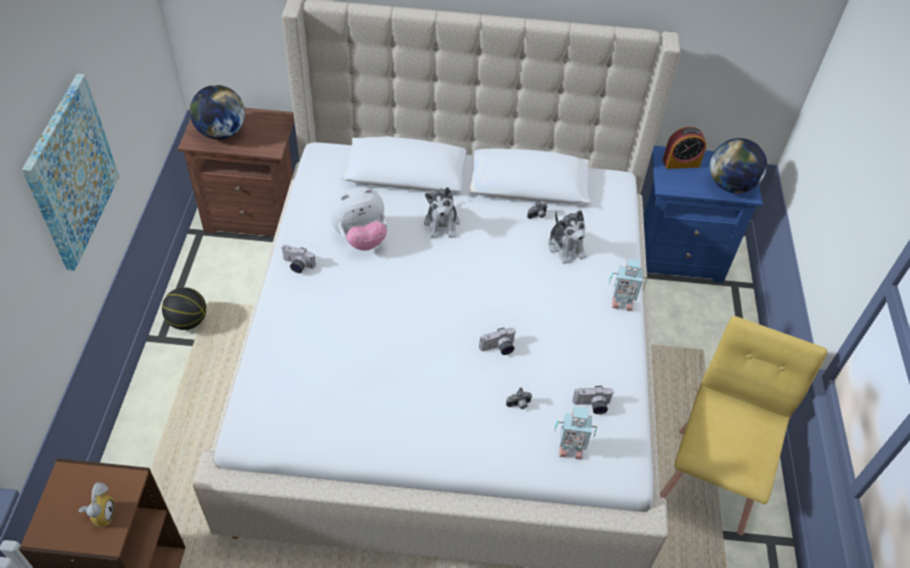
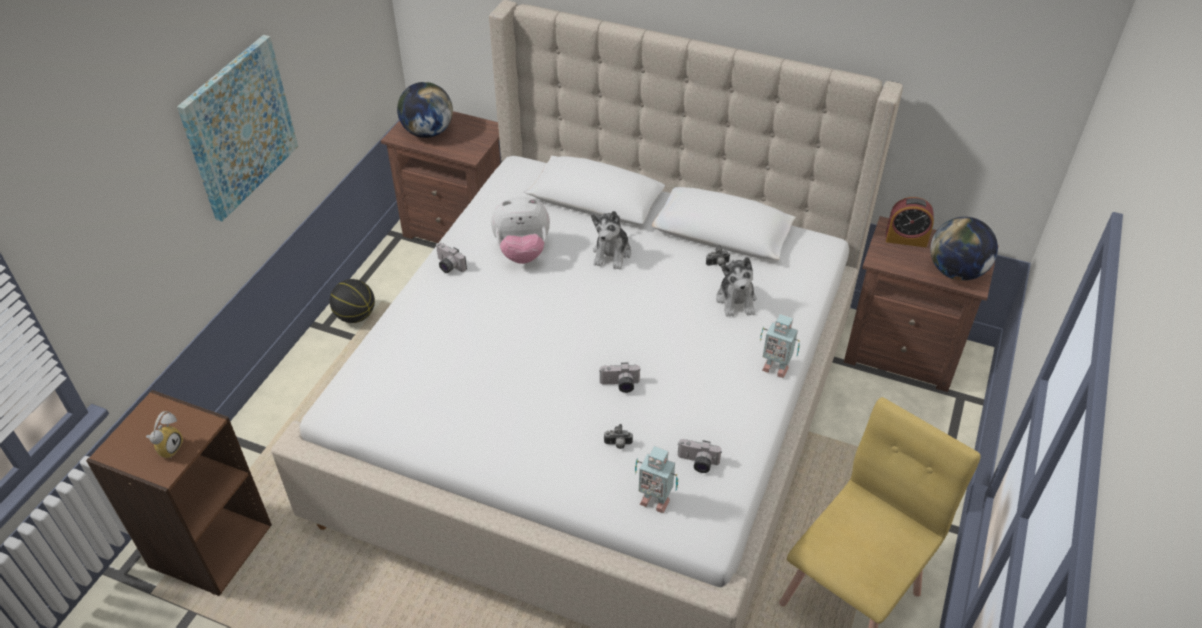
camera: 20 degrees right, 5 degrees down
(677, 256) = (902, 353): blue nightstand -> brown nightstand

